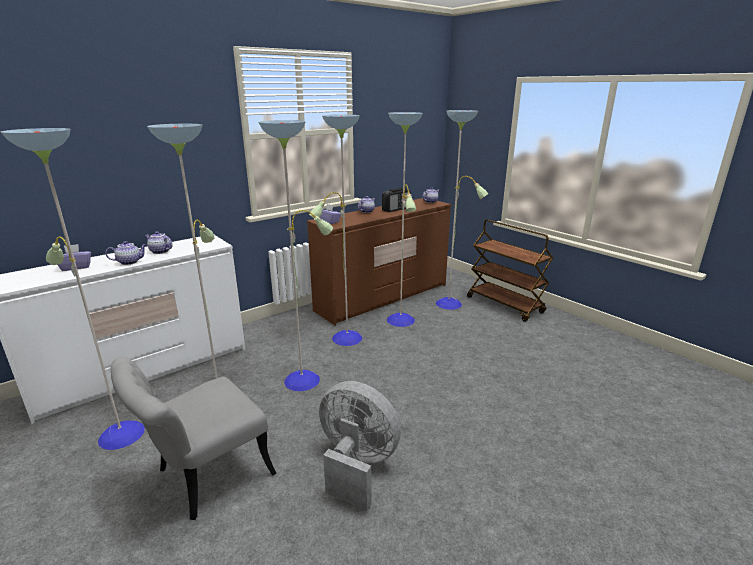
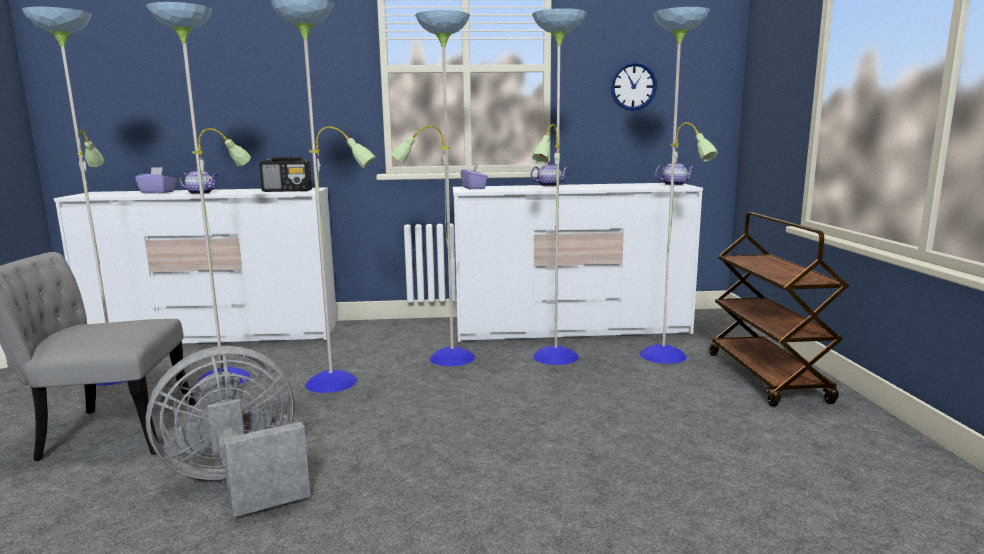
camera: 35 degrees right, 10 degrees down
(160, 251) = (244, 191): teapot -> none
(356, 465) = (238, 481): grey fan -> grey fan turned 90 degrees counterclockwise
(383, 297) = (571, 329): brown dresser -> white dresser
(395, 139) = (633, 86): none -> wall clock
(396, 209) = (597, 186): radio -> radio (287, 191)

